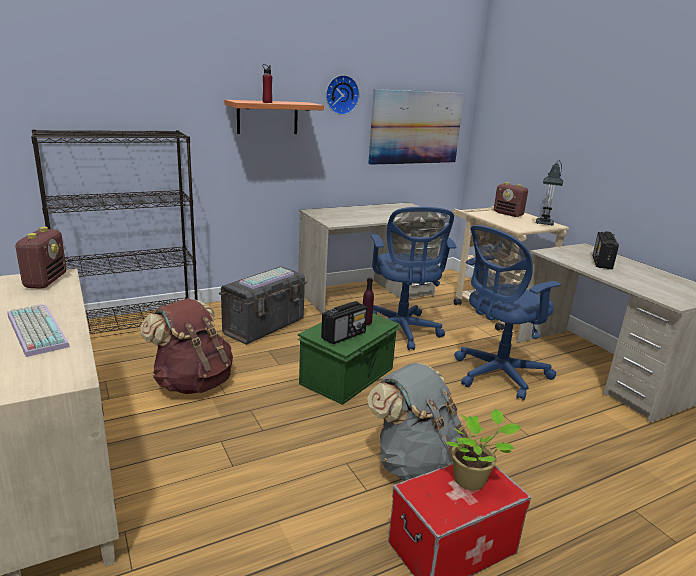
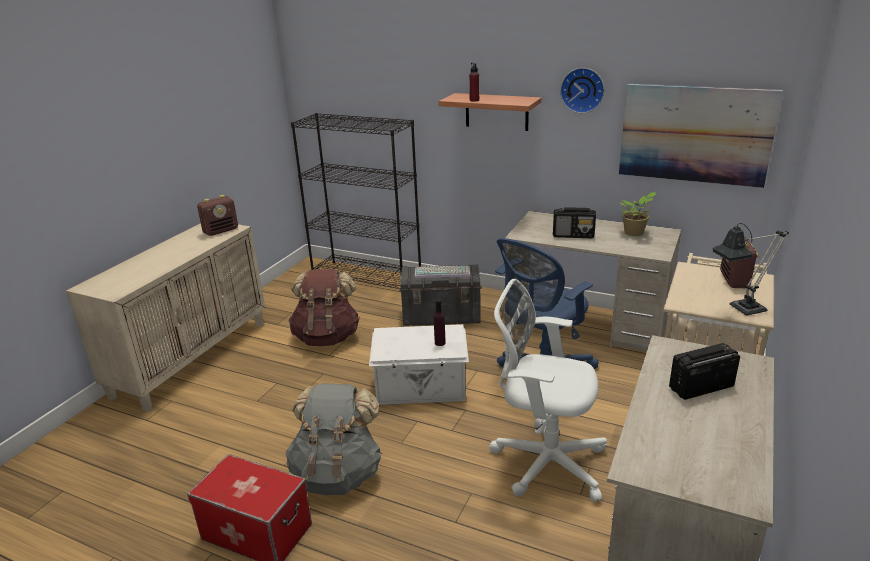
camera: 55 degrees right, 5 degrees up
(34, 330) = (157, 261): keyboard -> none
(344, 335) = (400, 345): radio -> radio (573, 235)
(348, 376) = (421, 387): green storage box -> white storage box
(472, 480) = (263, 486): potted plant -> potted plant (635, 233)
(496, 375) = (544, 461): blue office chair -> white office chair

